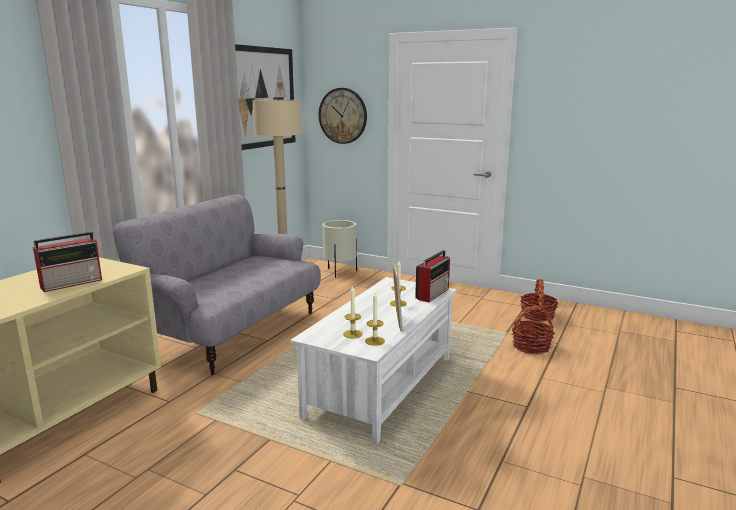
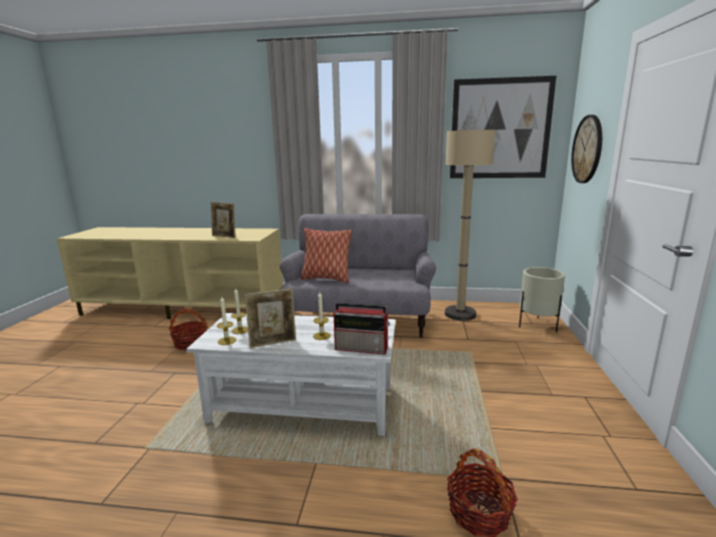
camera: 70 degrees right, 0 degrees up
(73, 283) = (224, 236): radio -> picture frame
(225, 290) = (326, 279): none -> pillow
(537, 315) = (613, 510): basket -> basket (191, 343)

